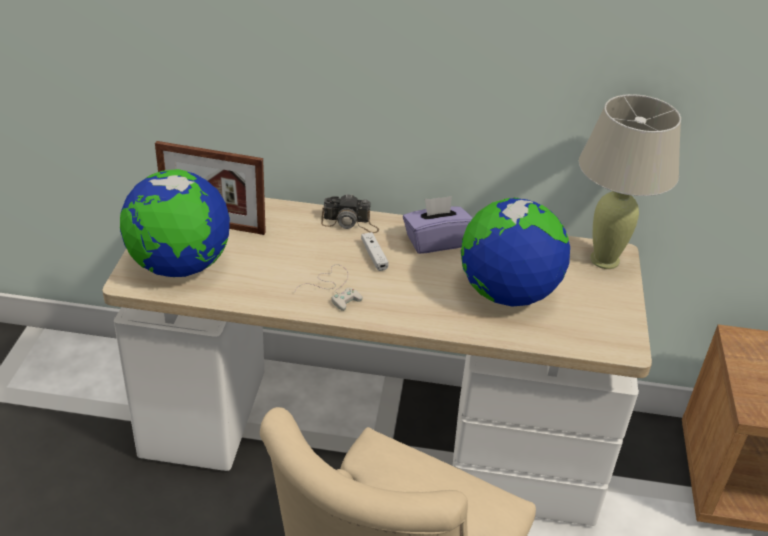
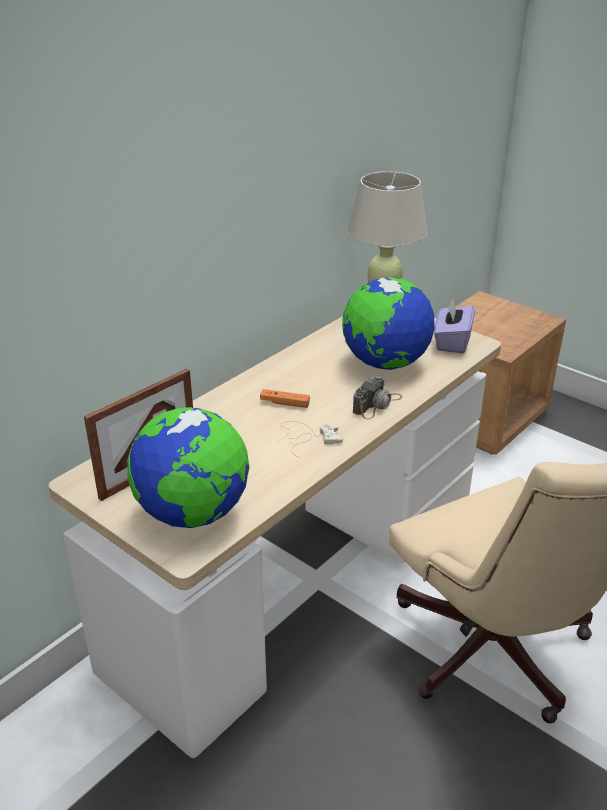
camera: 55 degrees left, 5 degrees down
(350, 223) = (229, 399): camera -> camera (377, 404)
(374, 256) = (285, 403): white game controller -> orange game controller
(435, 241) = (295, 369): purple tissue box -> purple tissue box (452, 342)

